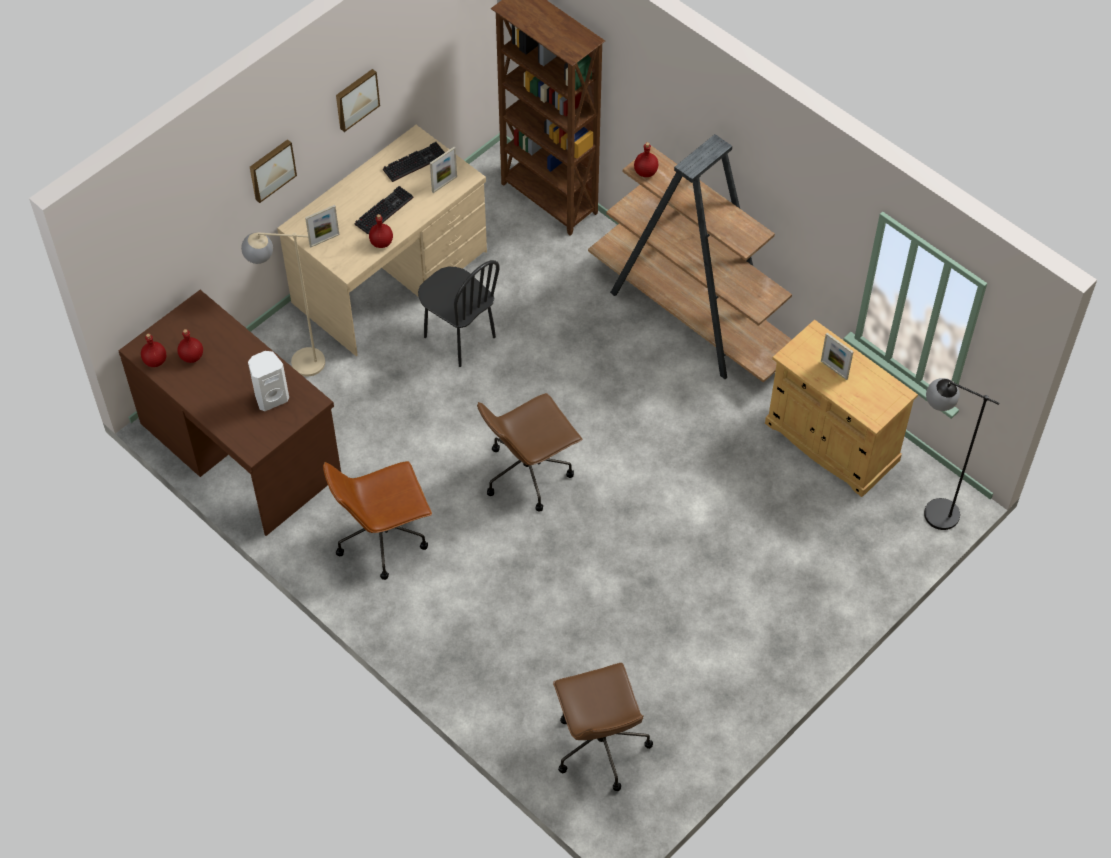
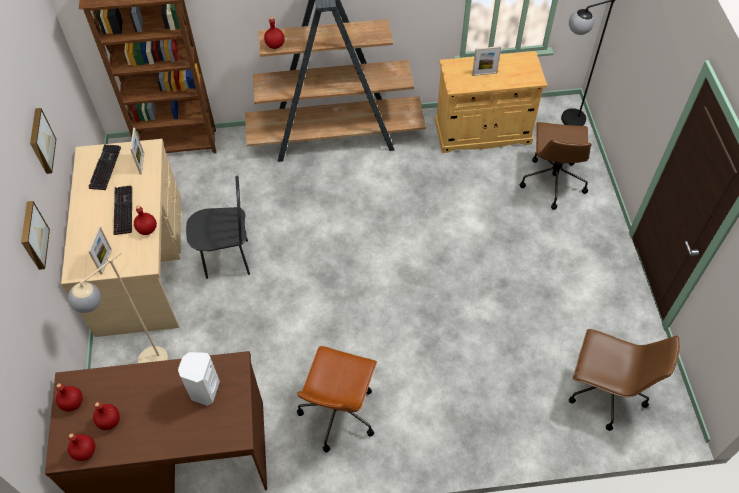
camera: 50 degrees left, 0 degrees up
(185, 321) = (72, 403): none -> red bottle
(528, 472) = (365, 292): brown office chair -> brown office chair (552, 181)

